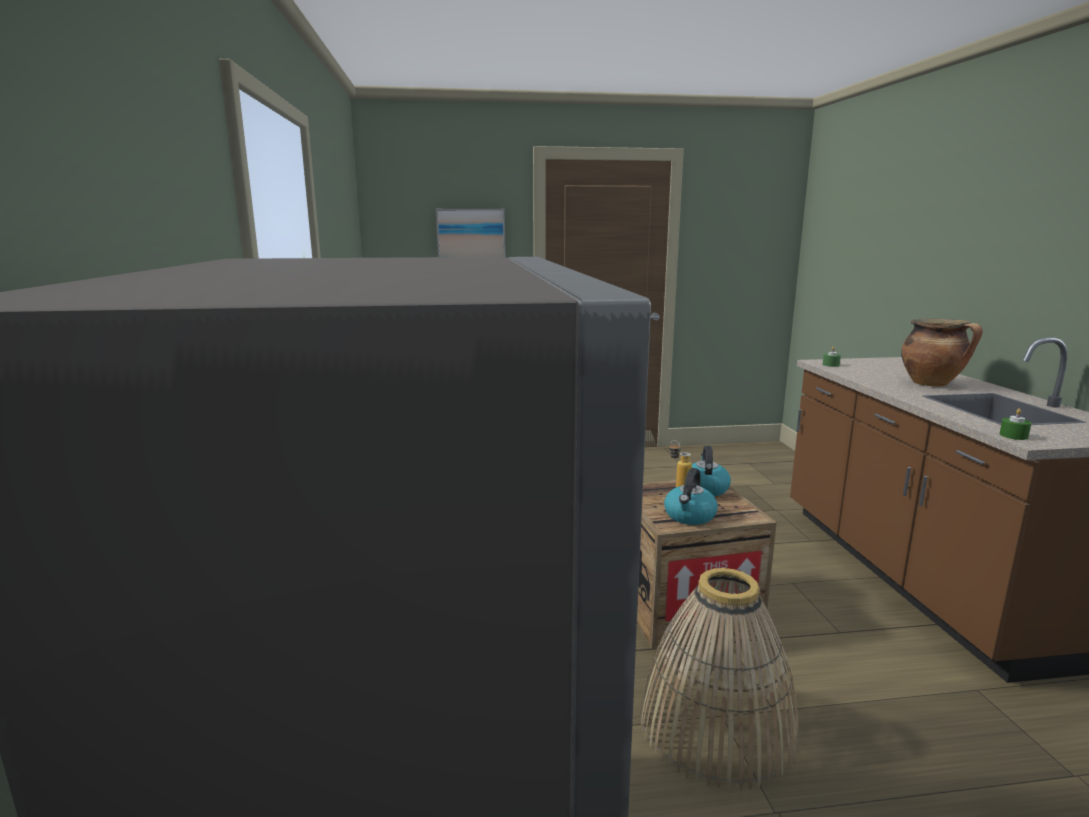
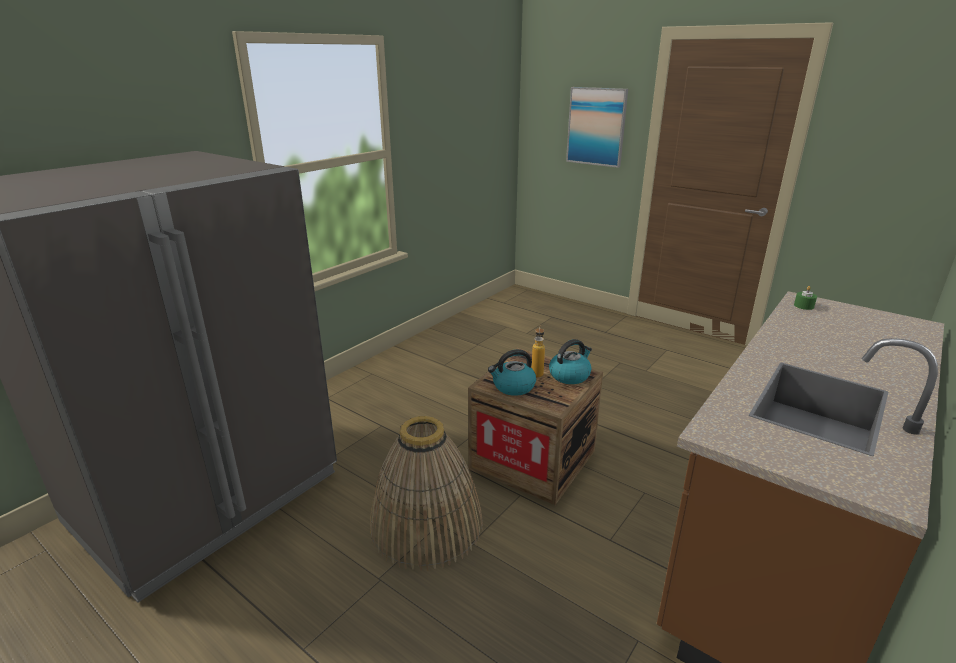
camera: 45 degrees right, 10 degrees up
(932, 384) = (846, 358): cooking pot -> none
(1013, 436) = (716, 424): green candle -> none

